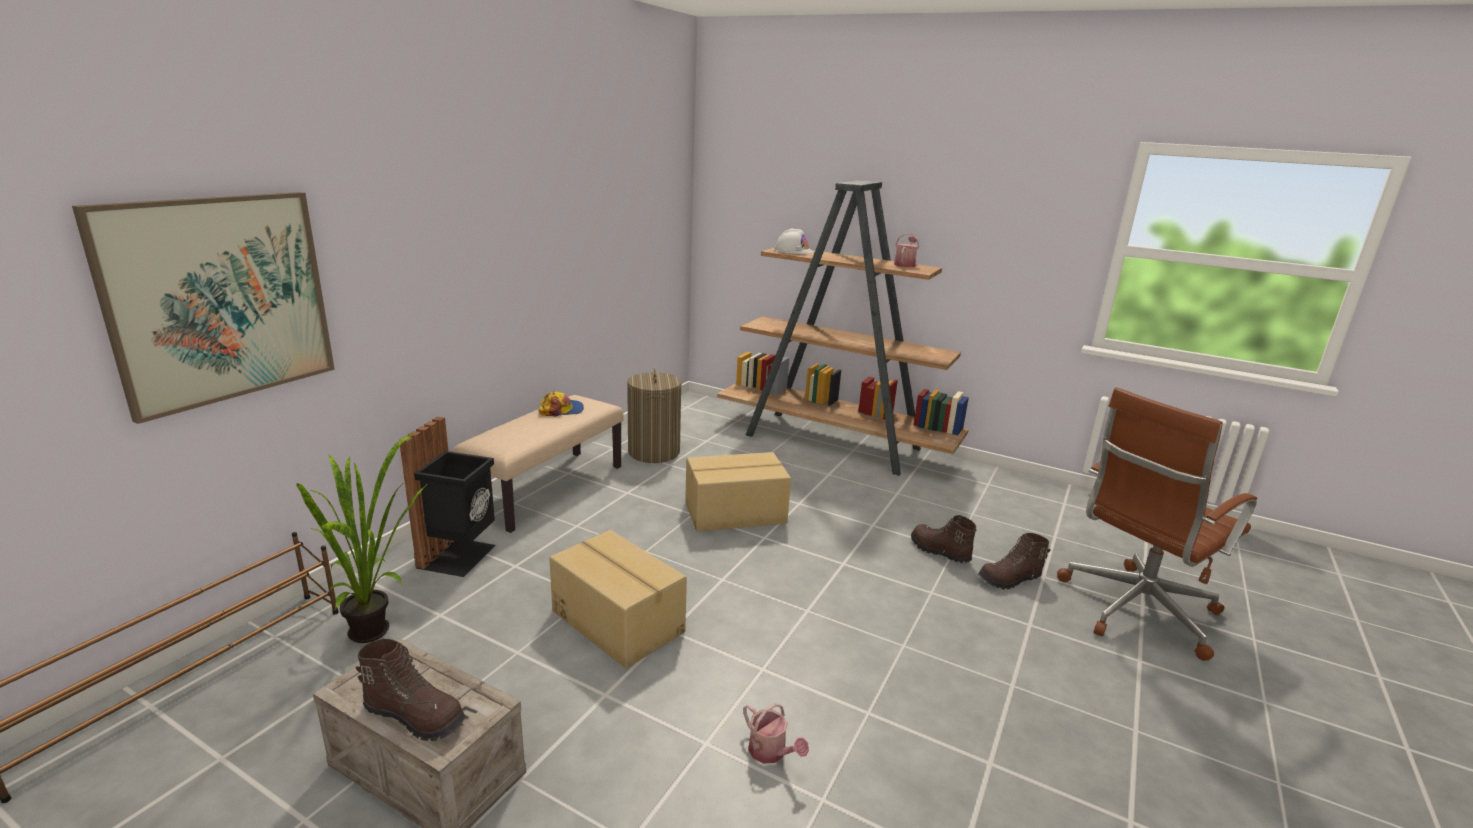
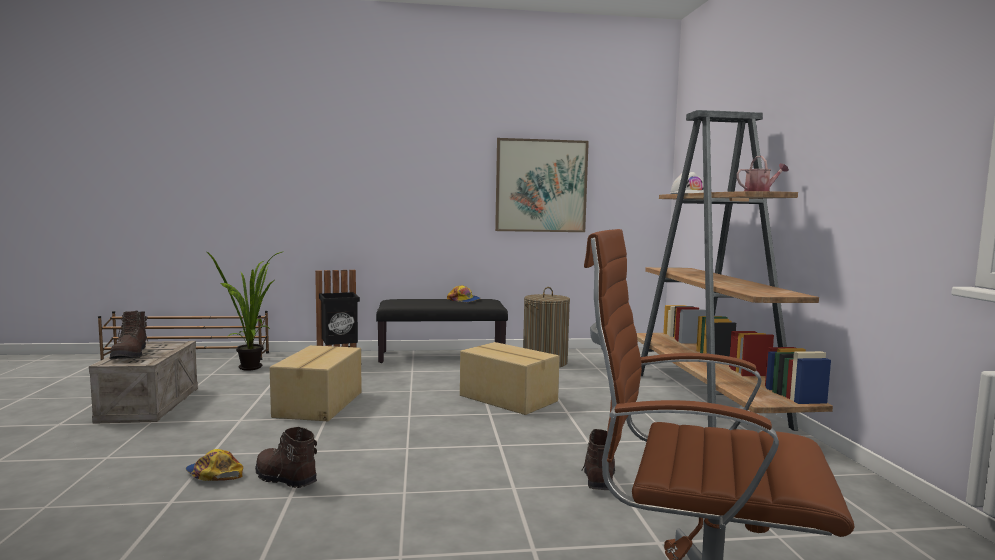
camera: 55 degrees right, 15 degrees down
(221, 299) = (254, 177): picture -> picture (541, 186)
(546, 489) = (442, 356): beige bench -> black bench
(771, 753) = (213, 474): watering can -> cap
(1010, 579) = (612, 523): brown boot -> brown boot (284, 479)

